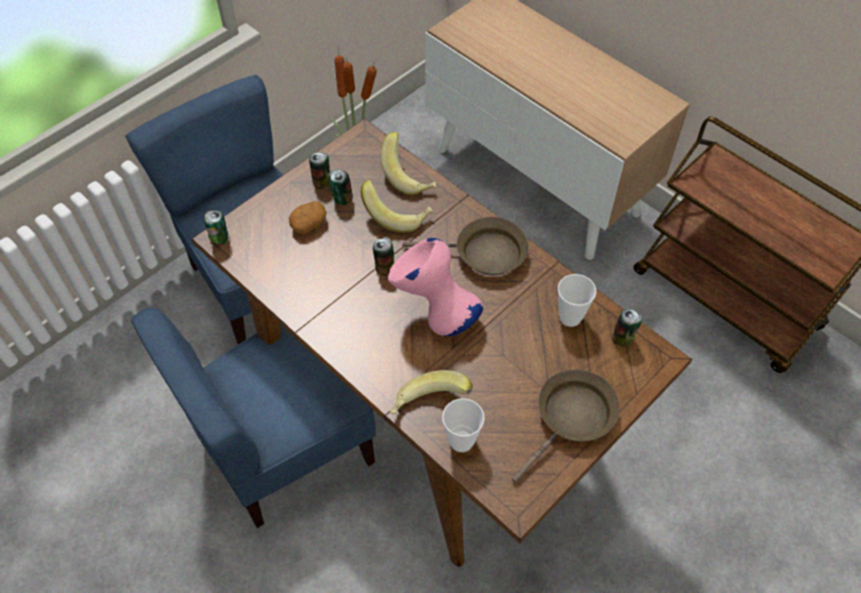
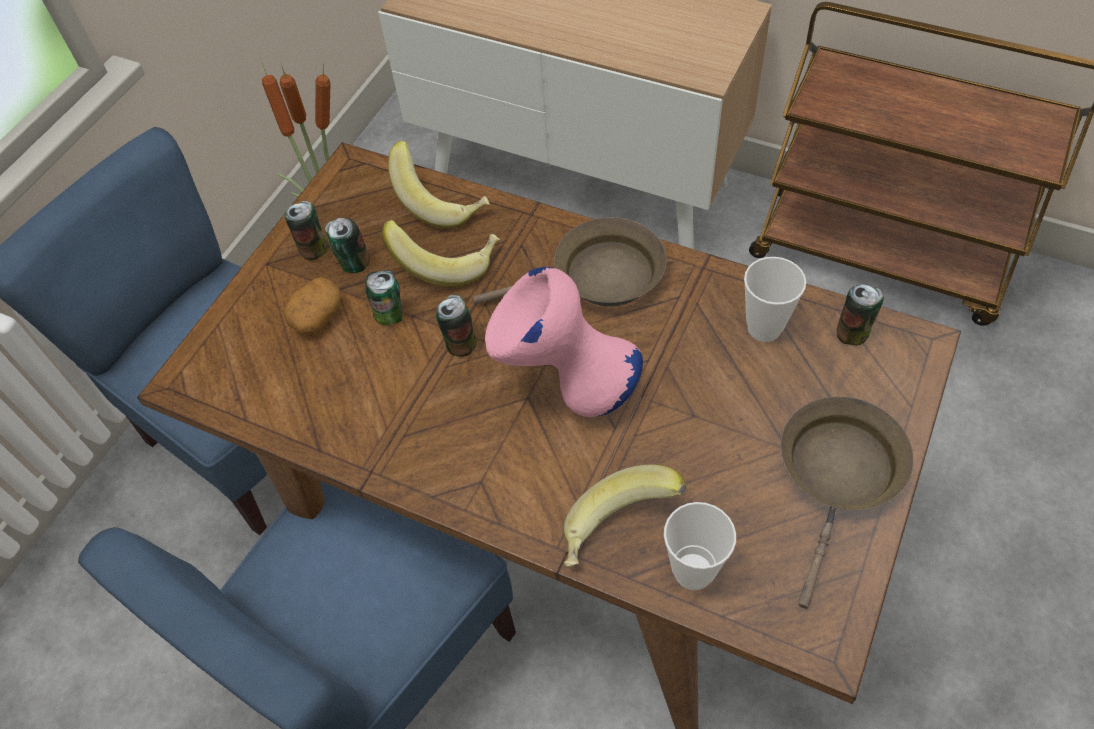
camera: 15 degrees left, 0 degrees up
(219, 238) = (183, 382): can -> can (390, 316)

